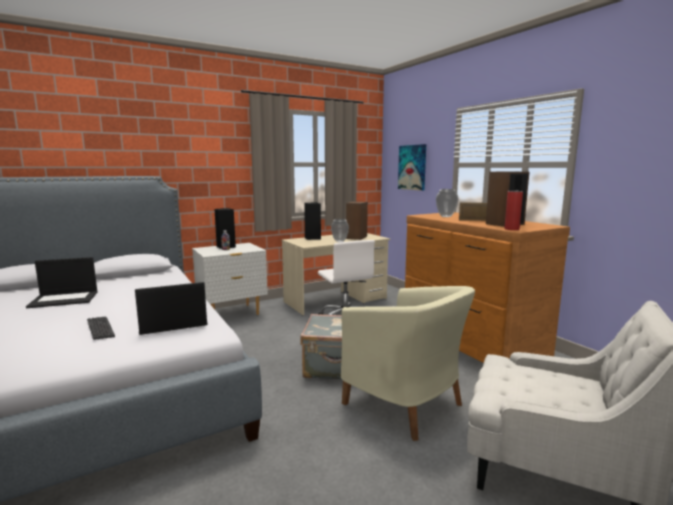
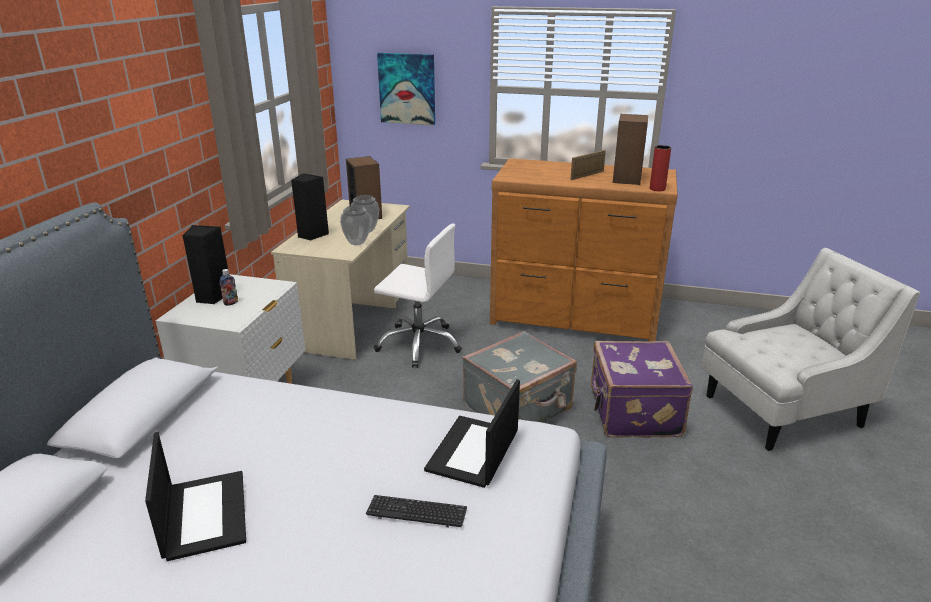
camera: 45 degrees left, 15 degrees up
(65, 299) = (204, 514): laptop -> laptop turned 45 degrees counterclockwise
(406, 404) = (632, 413): beige armchair -> purple suitcase
(446, 216) = (538, 174): vase -> vase (357, 243)

